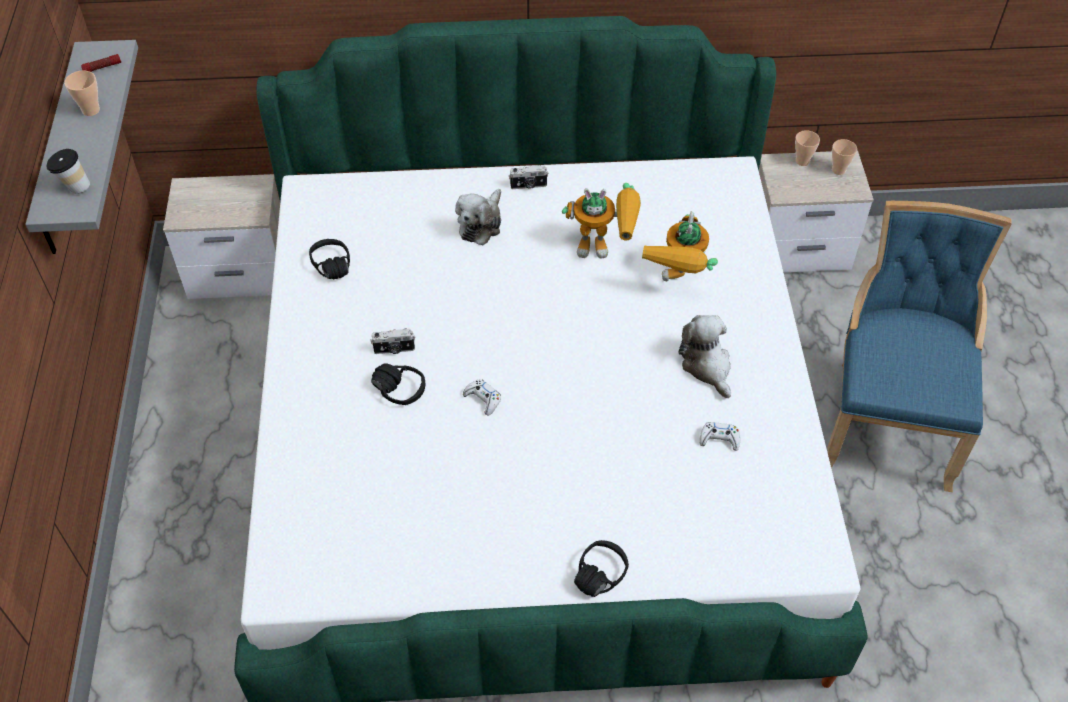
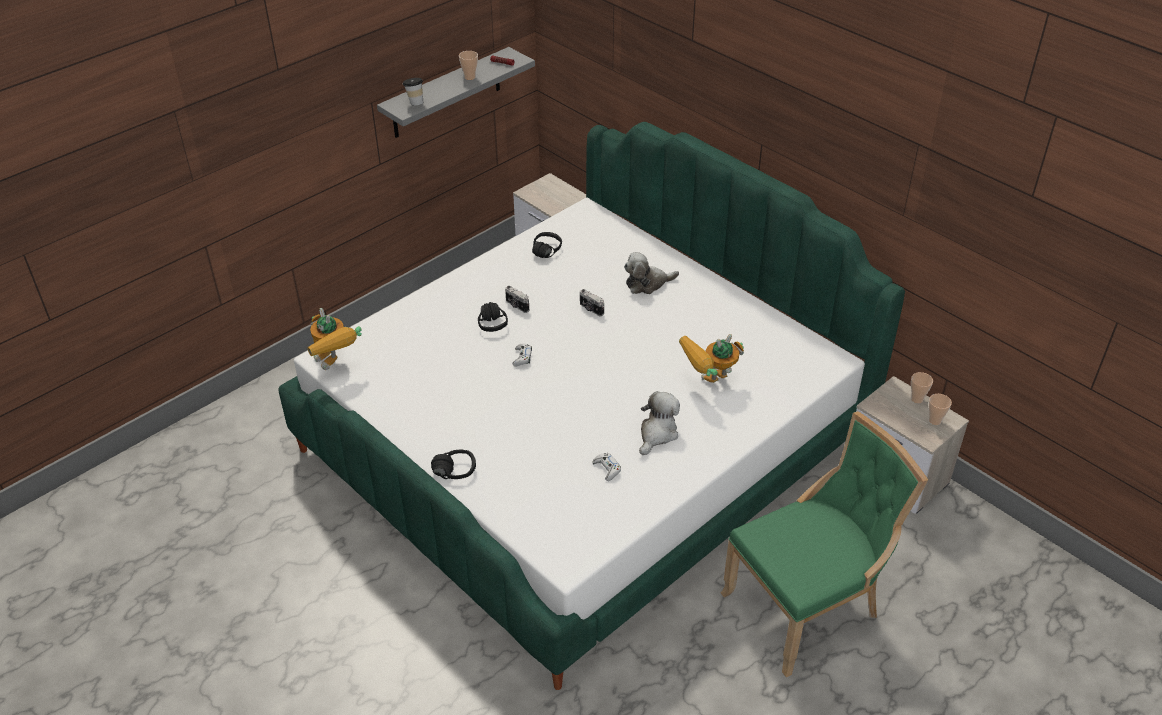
camera: 50 degrees right, 10 degrees down
(528, 186) = (701, 284): camera -> camera (591, 309)
(605, 246) = (696, 340): toy robot -> toy robot (336, 364)
(888, 419) = (807, 607): blue chair -> green chair

